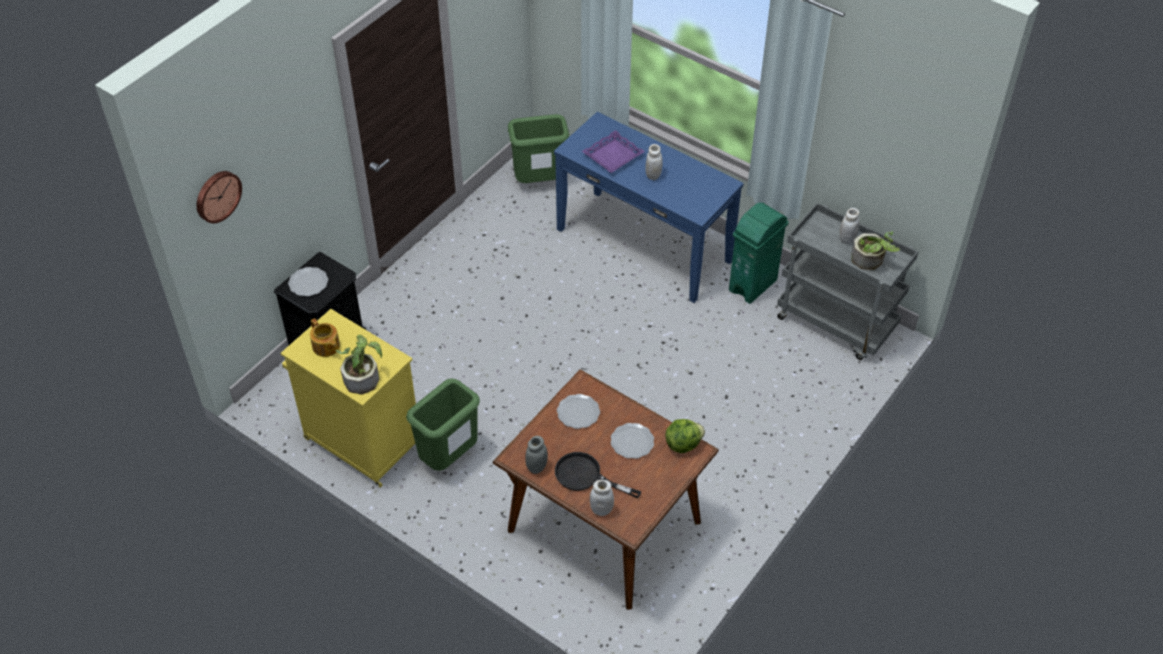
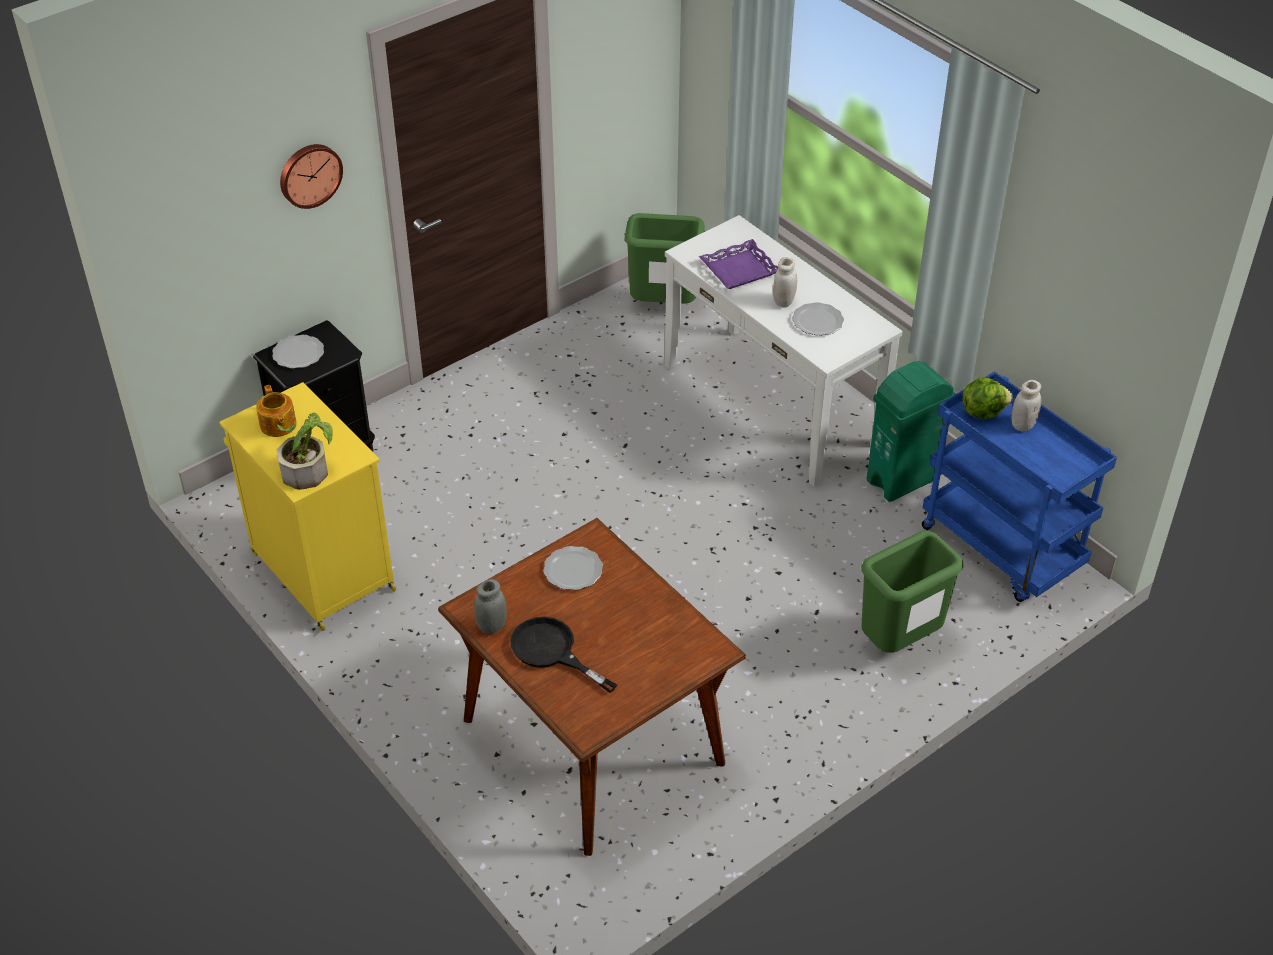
camera: 15 degrees right, 5 degrees down
(217, 195) = (174, 201): wall clock -> wall clock (309, 174)
(449, 458) = (423, 614): green trash can -> green trash can (900, 643)
(601, 509) = (556, 697): white jar -> none
(632, 441) = (630, 620): plate -> plate (817, 320)
(644, 244) = (773, 404): blue console table -> white console table
(683, 444) = (698, 637): lettuce -> lettuce (982, 411)
(837, 323) = (1003, 549): grey cart -> blue cart
(871, 261) = (1046, 458): potted plant -> none

